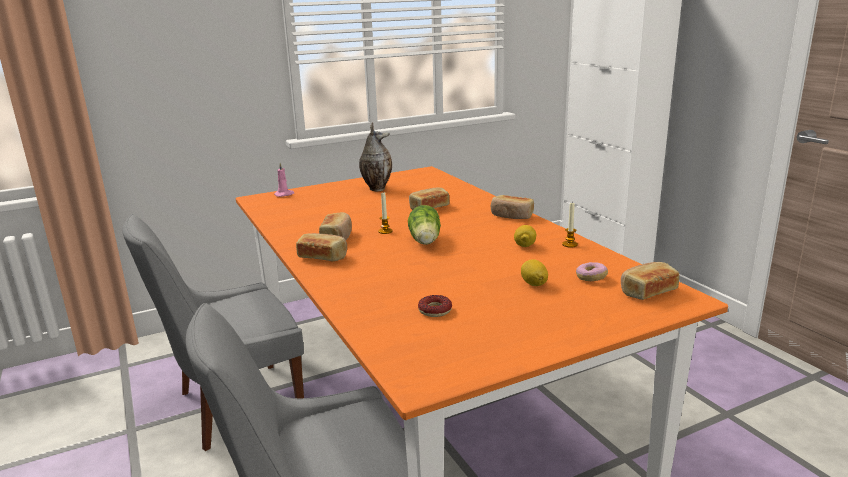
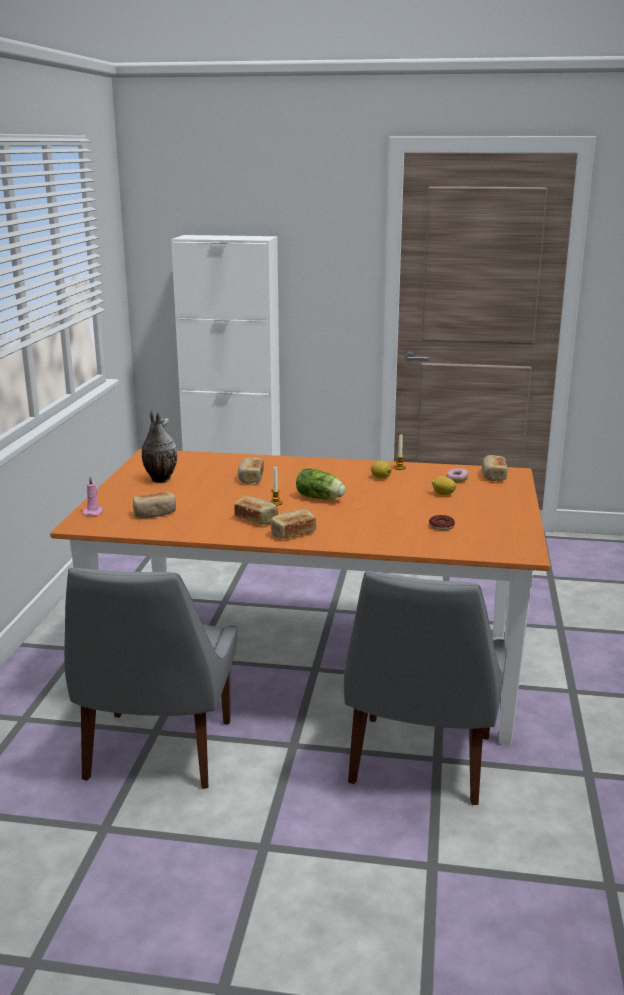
camera: 55 degrees left, 0 degrees up
(512, 216) = (319, 463): bread -> bread (155, 514)

